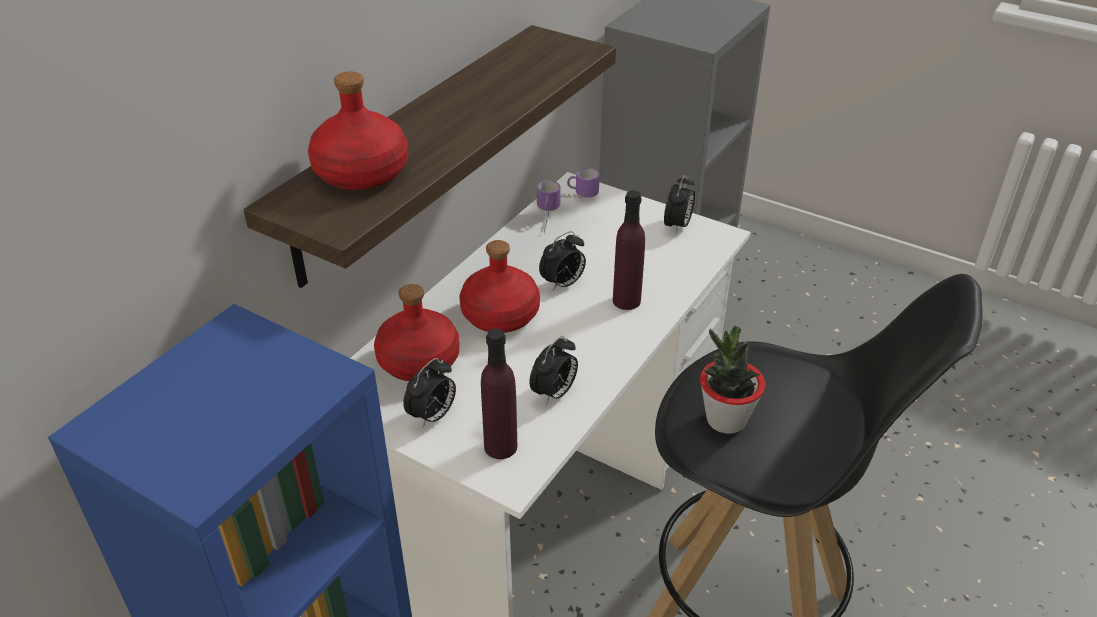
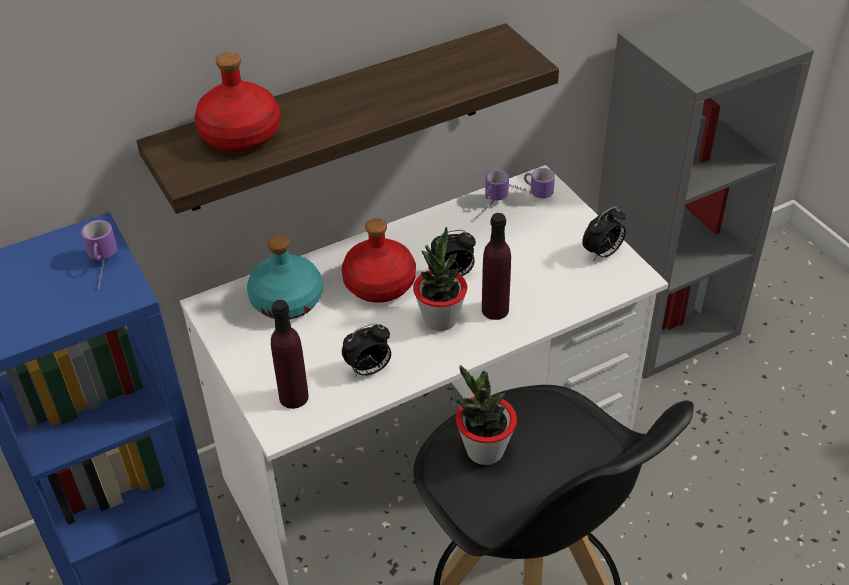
camera: 30 degrees right, 5 degrees up
(278, 360) = (102, 269): none -> mug
(420, 361) = (287, 301): red bottle -> turquoise bottle
(432, 416) = (263, 351): alarm clock -> none
(584, 325) = (440, 319): none -> potted plant

